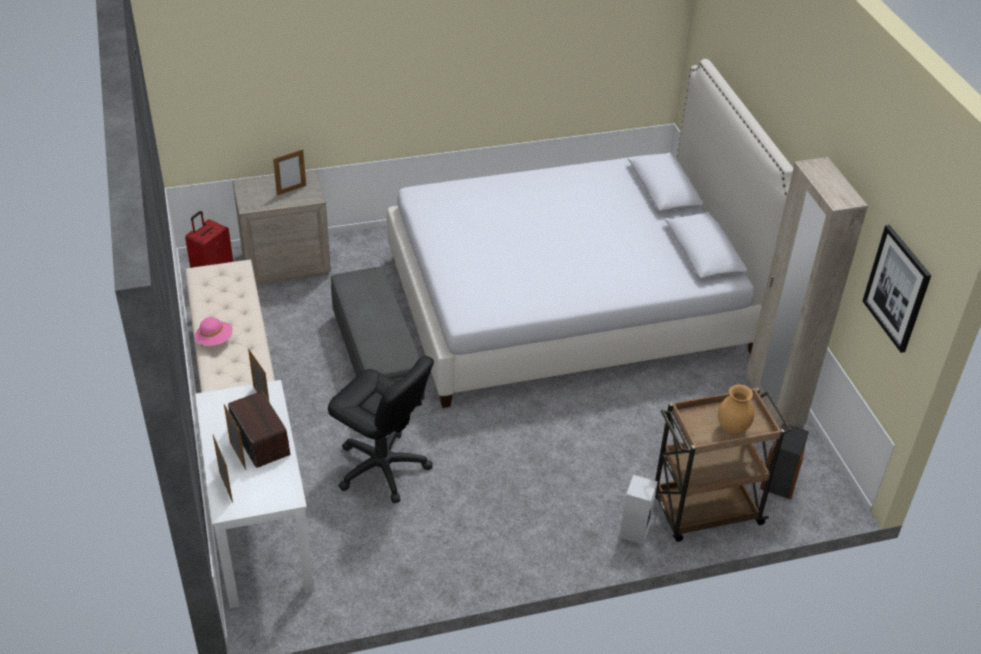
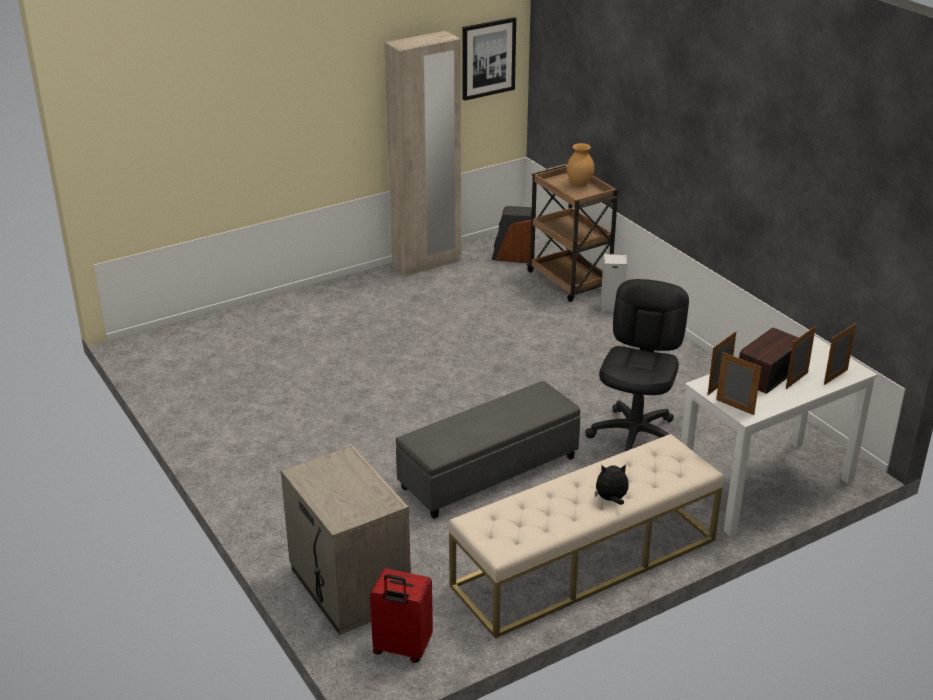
camera: 105 degrees left, 10 degrees down
(215, 340) = (611, 499): pink hat -> plush toy
(291, 190) = (337, 477): picture frame -> picture frame (735, 407)
(570, 304) = (341, 371): white bed -> none

